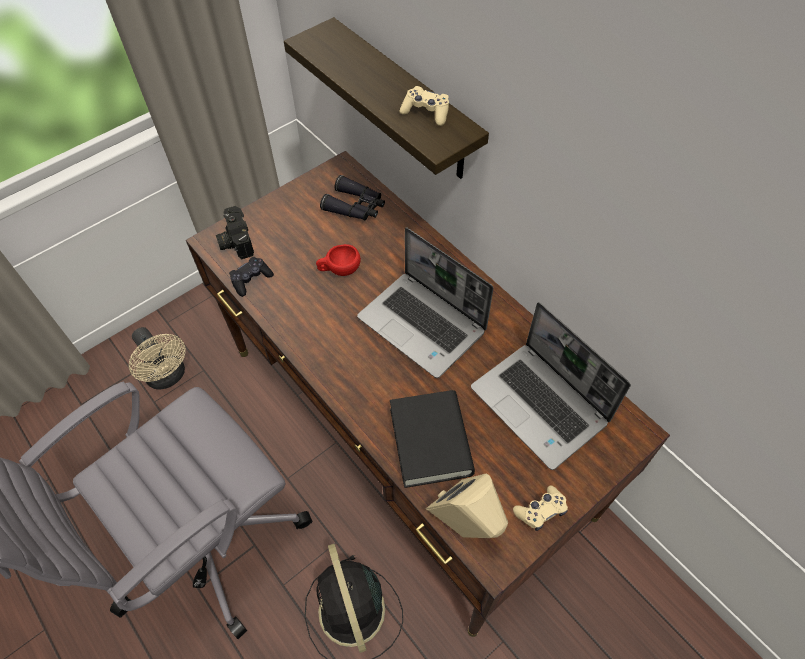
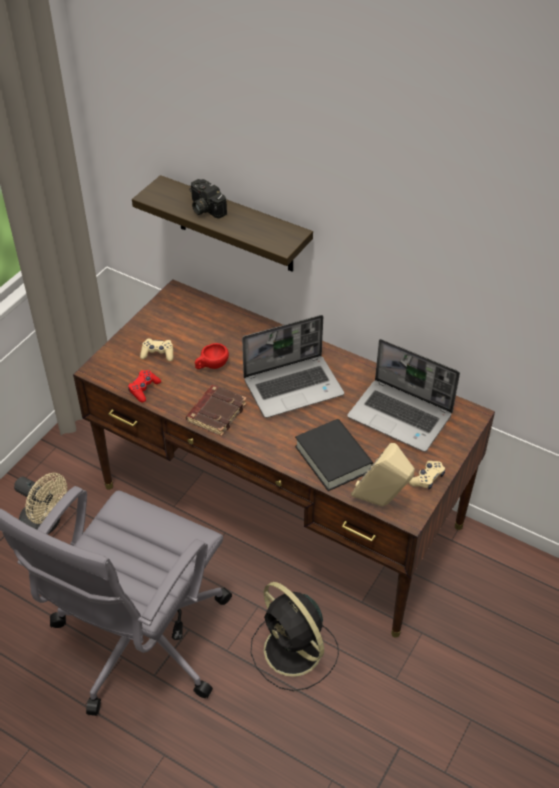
camera: 20 degrees left, 10 degrees down
(235, 241) = (115, 365): camera -> camera (204, 208)
(251, 280) = (144, 389): black game controller -> red game controller
(317, 333) = (216, 412): none -> brown book
(355, 206) = (202, 318): black binoculars -> none
(423, 325) = (294, 387): laptop -> laptop turned 45 degrees counterclockwise
(426, 112) = (263, 226): beige game controller -> beige game controller (158, 354)

